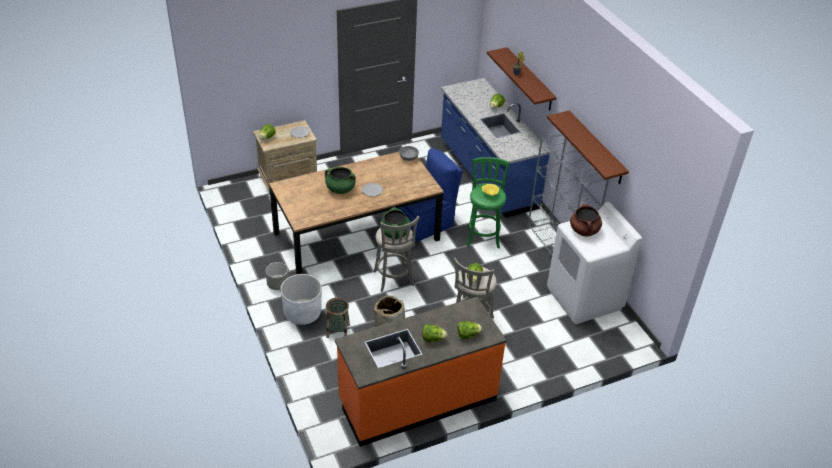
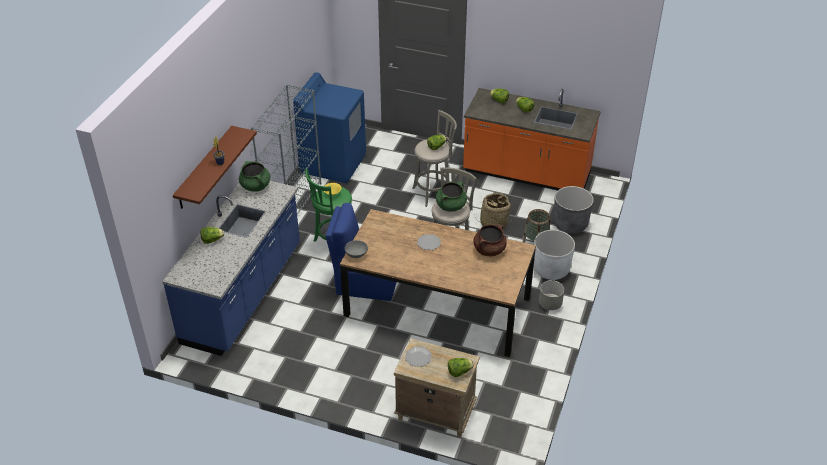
camera: 135 degrees left, 0 degrees up
(325, 368) = (570, 224): none -> grey planter
(340, 189) = (455, 259): green cooking pot -> green cooking pot (256, 186)
(584, 230) = (334, 105): brown cooking pot -> brown cooking pot (489, 250)
(584, 299) = (333, 163): white washing machine -> blue washing machine
(596, 148) = (269, 90): brown shelf -> none

